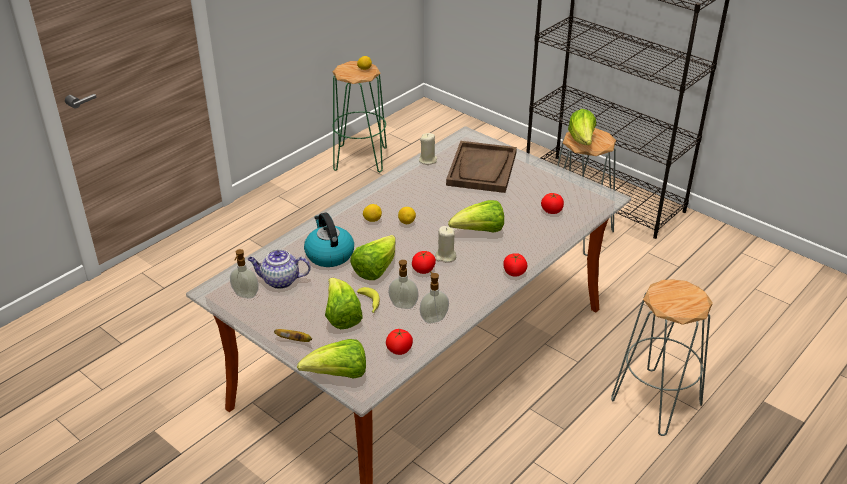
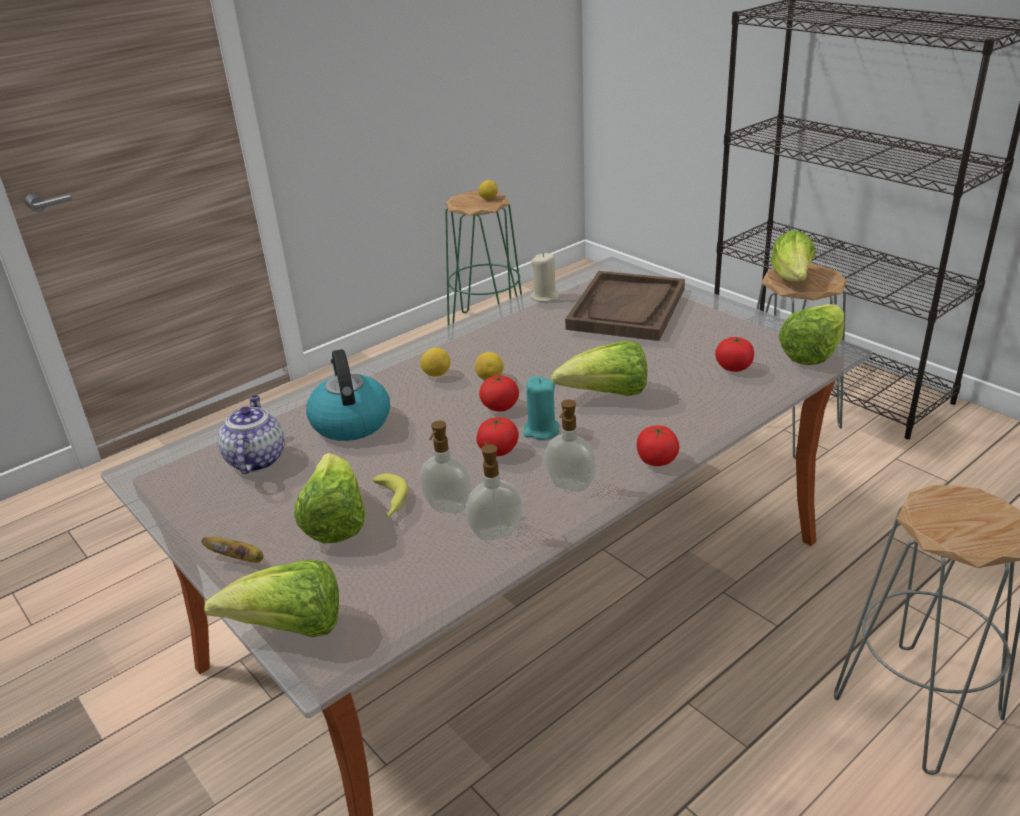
camera: 10 degrees right, 5 degrees down
(245, 295) = (190, 480): soap dispenser -> soap dispenser (570, 486)
(280, 281) = (256, 459): teapot -> teapot turned 75 degrees clockwise
(375, 269) = (417, 447): lettuce -> lettuce (812, 353)
(399, 350) = (417, 586): tomato -> tomato (500, 407)
(445, 256) = (541, 431): beige candle -> turquoise candle

